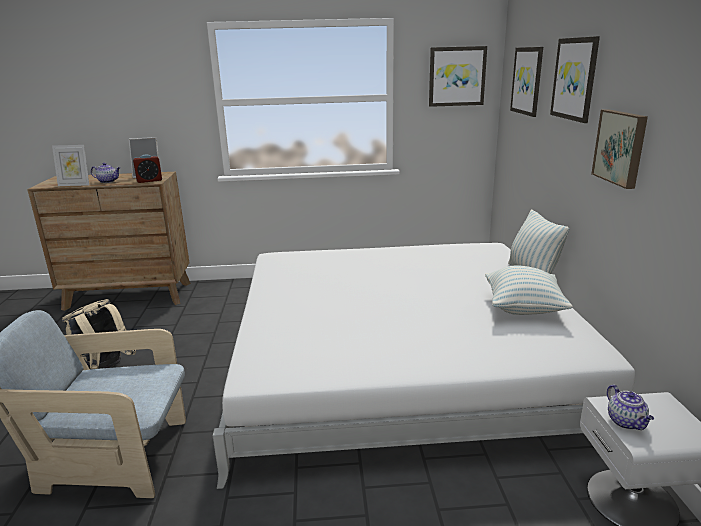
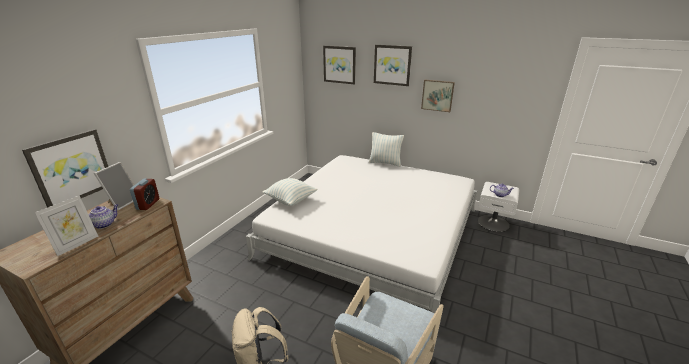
camera: 60 degrees left, 5 degrees up
(457, 76) = (286, 64): picture -> picture (71, 168)
(523, 308) = (417, 177): pillow -> pillow (291, 200)

